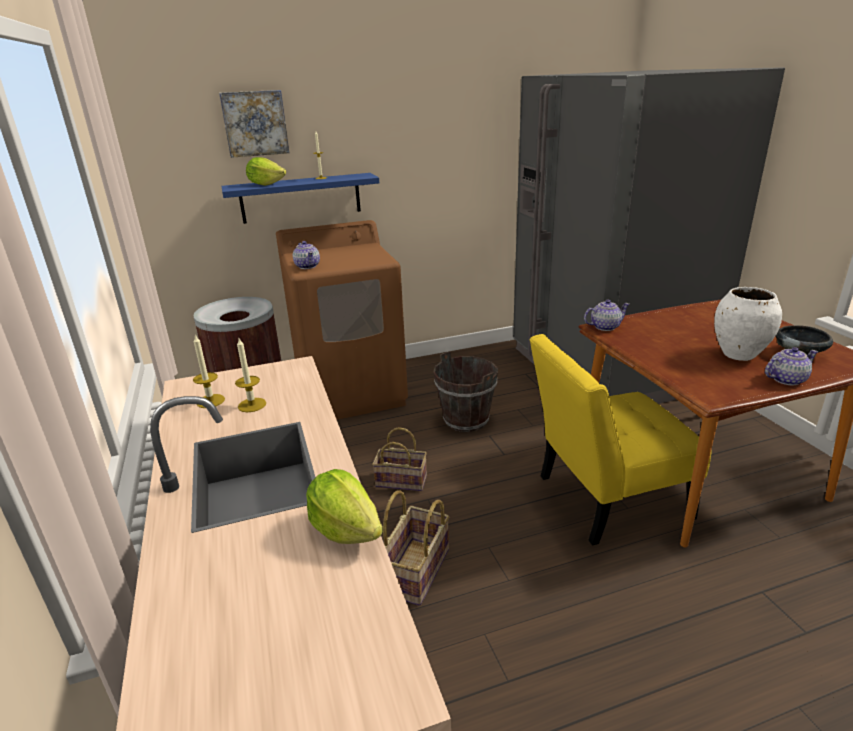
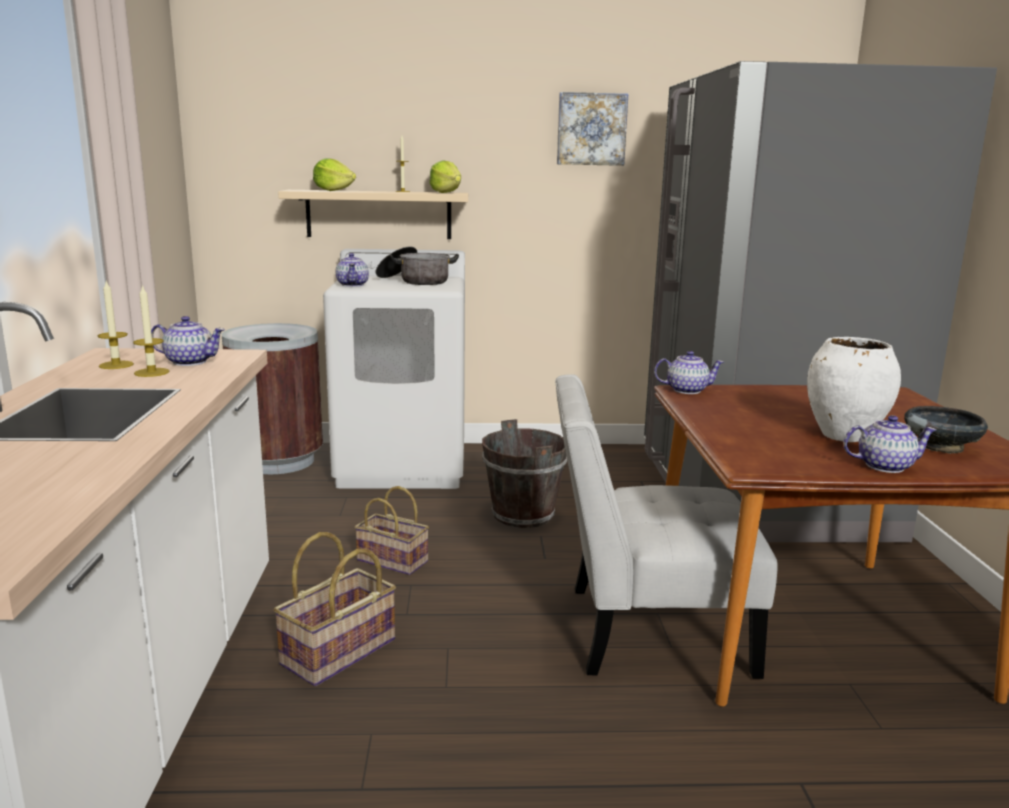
camera: 15 degrees right, 10 degrees down
(255, 123) = (334, 122): picture -> picture (591, 129)
(268, 384) = (189, 362): none -> teapot
(301, 198) = (379, 214): blue shelf -> beige shelf
(345, 529) = (109, 460): lettuce -> lettuce (446, 192)
(350, 253) = (415, 281): none -> cooking pot
(352, 392) = (403, 465): brown washing machine -> white washing machine
(605, 499) = (646, 630): yellow chair -> white chair

